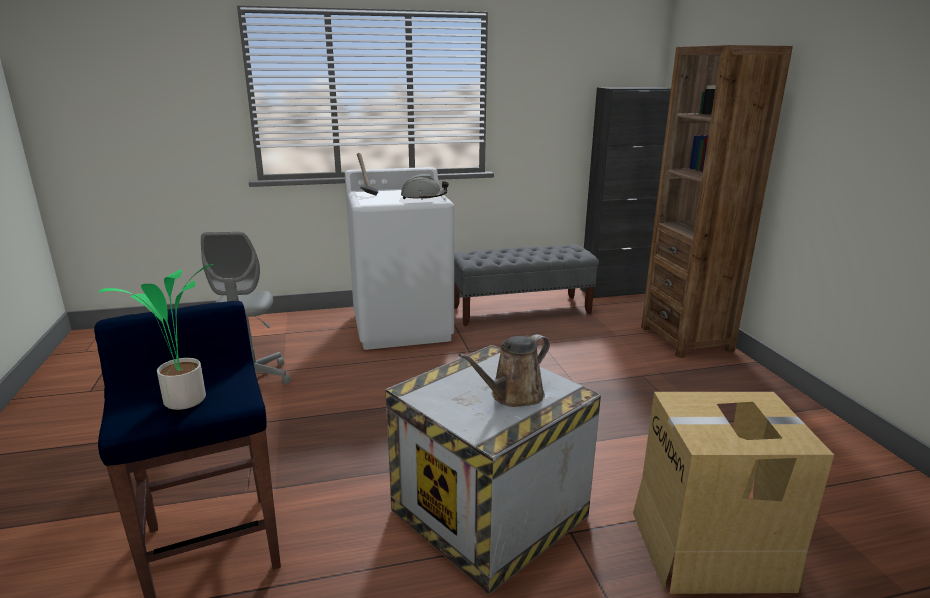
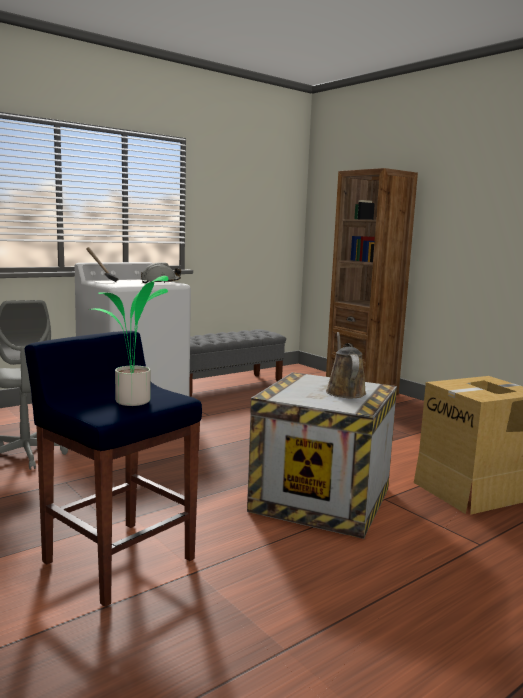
camera: 25 degrees left, 10 degrees down
(513, 396) = (344, 391): brown watering can -> brown watering can turned 150 degrees clockwise
(614, 291) = (285, 369): black cabinet -> none

